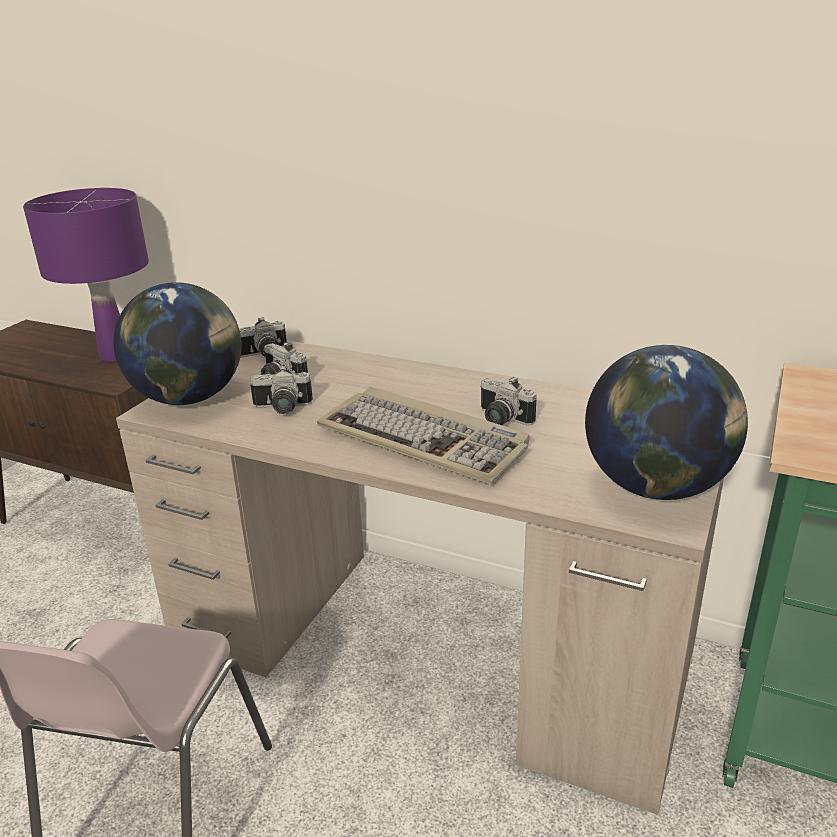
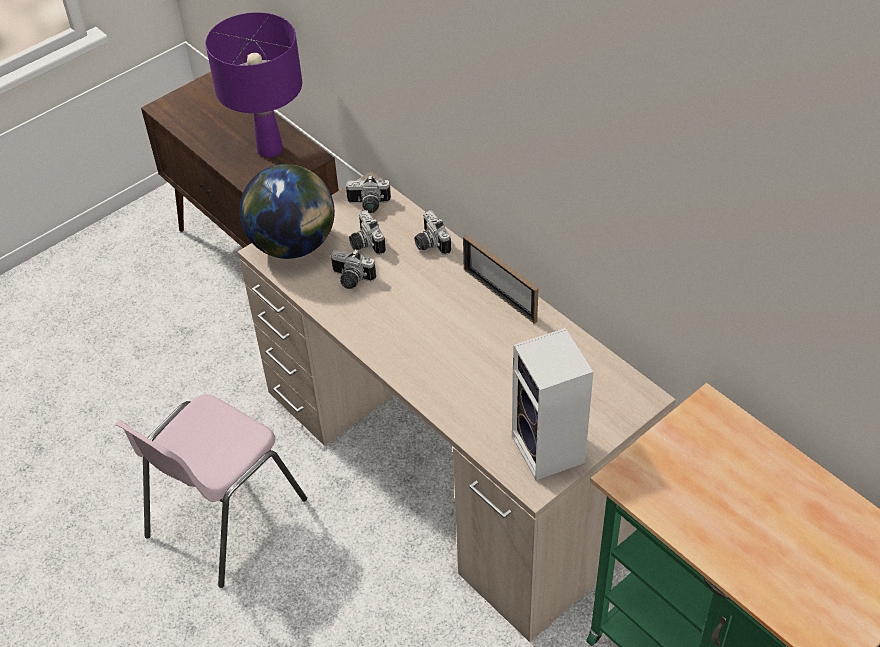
camera: 25 degrees right, 20 degrees up
(424, 440) = (429, 349): keyboard -> none
(467, 383) = (499, 295): none -> picture frame
(500, 420) = (495, 346): camera -> camera (429, 243)
(656, 487) = (550, 451): globe -> speaker

